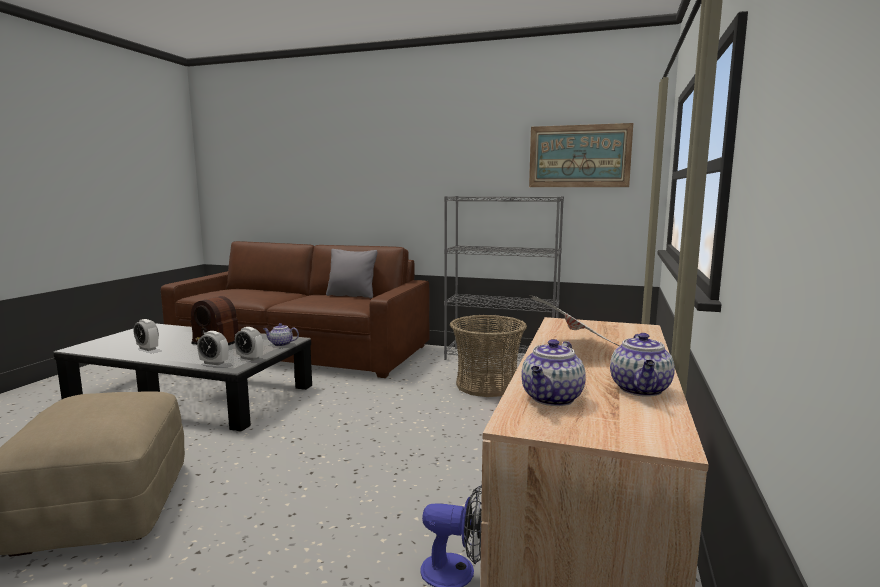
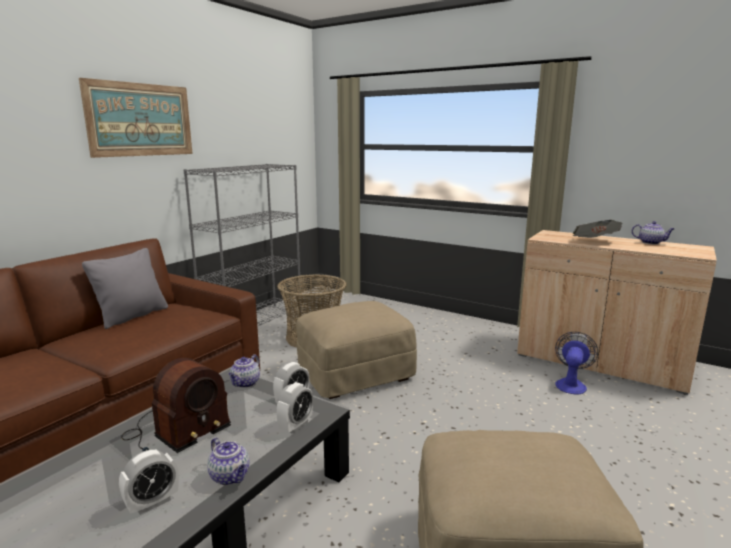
camera: 75 degrees left, 5 degrees up
(413, 413) = (355, 373): none -> beige ottoman
(552, 399) = (672, 251): teapot -> teapot (230, 476)
(579, 156) = (269, 127): picture -> picture (141, 120)

